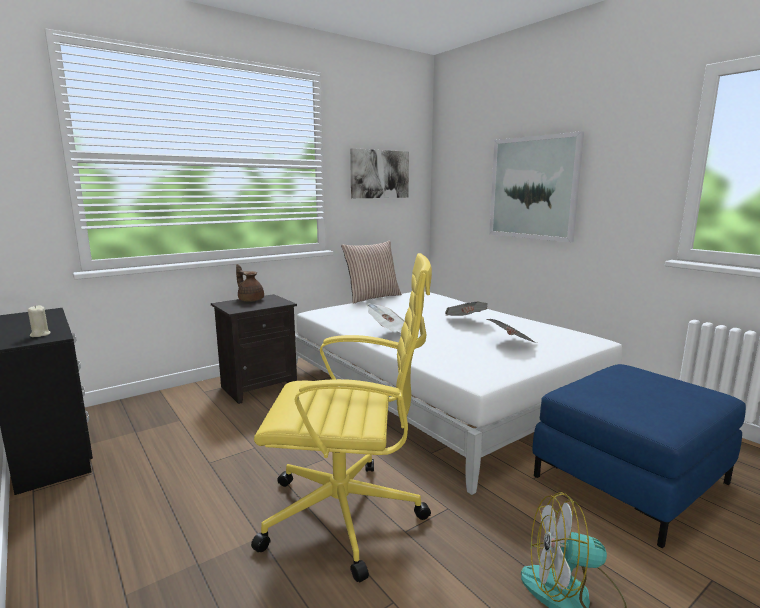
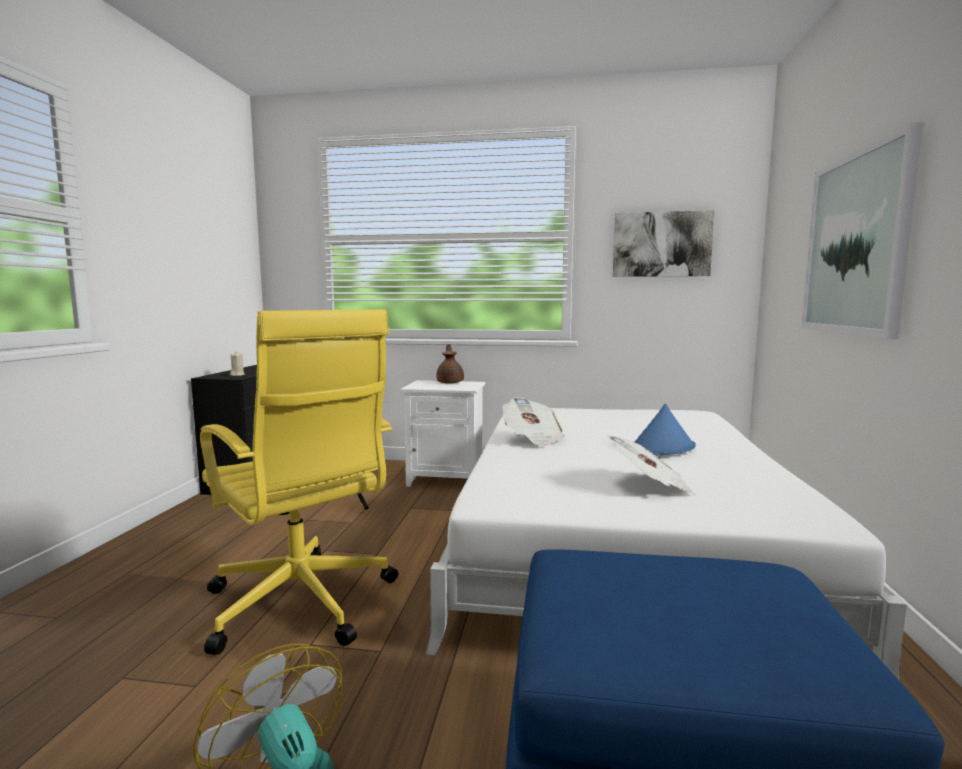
camera: 45 degrees right, 5 degrees down
(259, 386) = (447, 479): black nightstand -> white nightstand
(372, 297) = (621, 407): pillow -> none
(465, 321) = (662, 449): newspaper -> blue hat

